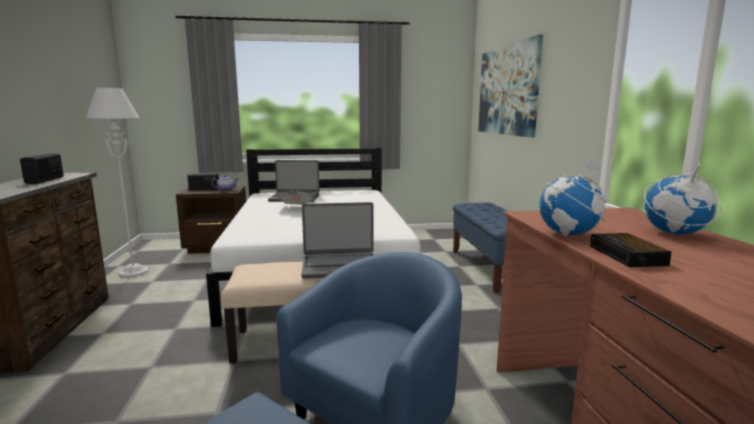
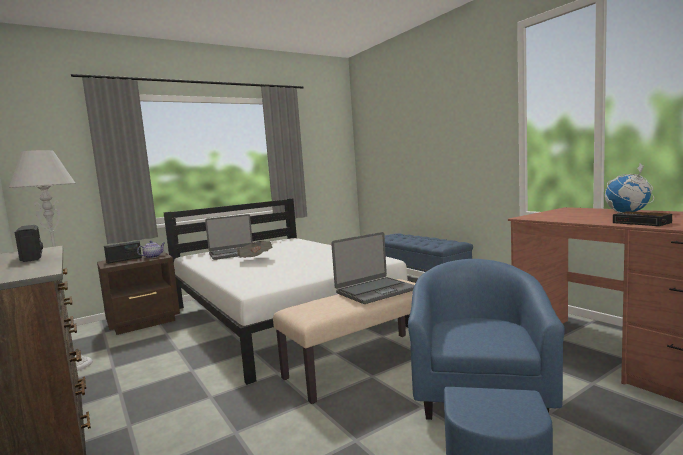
camera: 25 degrees left, 5 degrees down
(507, 90) = (401, 140): picture -> none
(569, 234) = (584, 220): globe -> none

